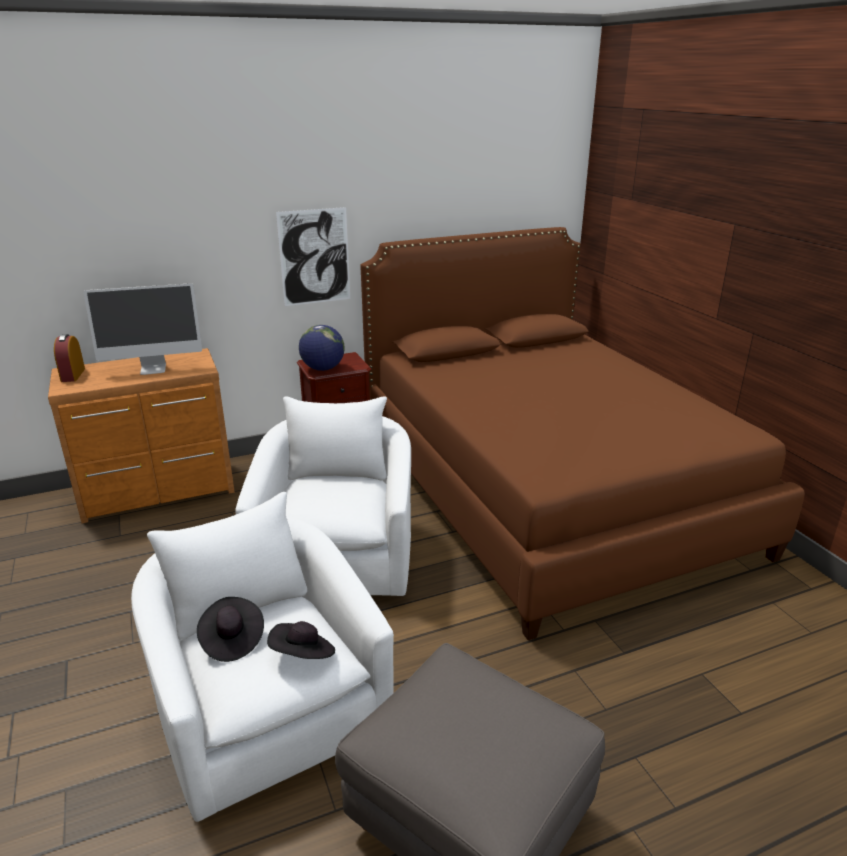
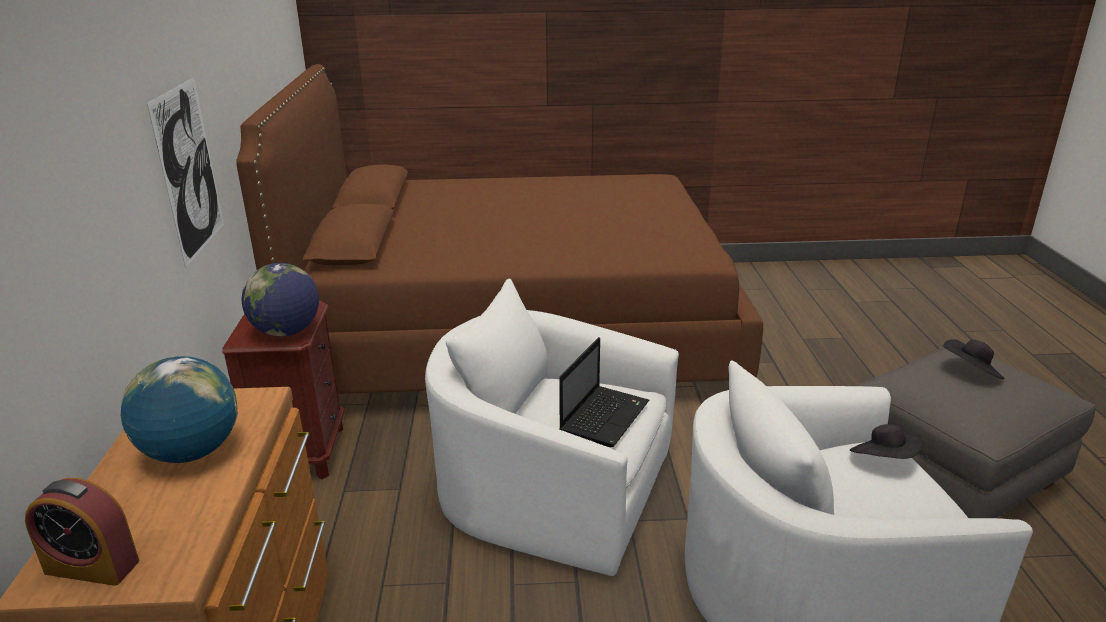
camera: 70 degrees left, 0 degrees up
(153, 369) = (191, 452): monitor -> globe
(232, 640) = (859, 506): black hat -> black hat (971, 373)
(321, 506) = (605, 416): none -> laptop

